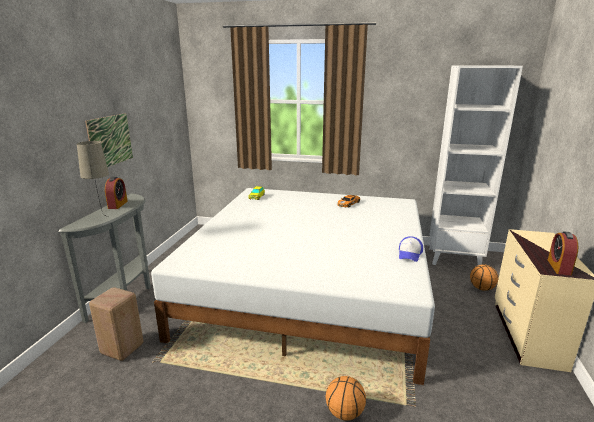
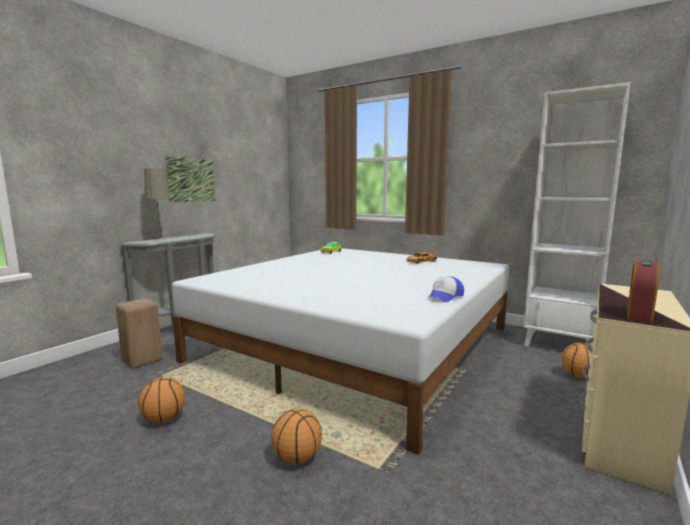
camera: 20 degrees right, 10 degrees down
(118, 205) = (186, 236): alarm clock -> none
(206, 408) = (164, 419): none -> basketball

